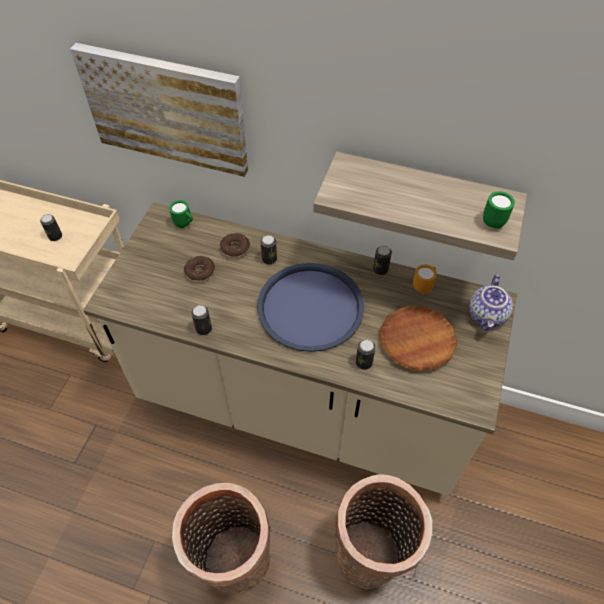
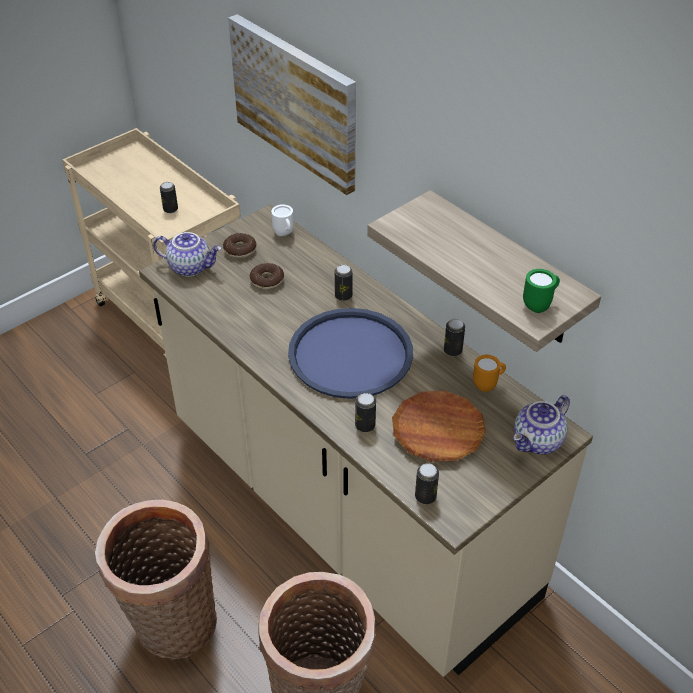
camera: 30 degrees right, 10 degrees down
(127, 287) = (190, 267): none -> teapot
(185, 225) = (284, 234): green mug -> white mug
(204, 329) = (233, 330): can -> can (425, 496)
(235, 249) = (317, 273): donut -> donut (240, 250)

